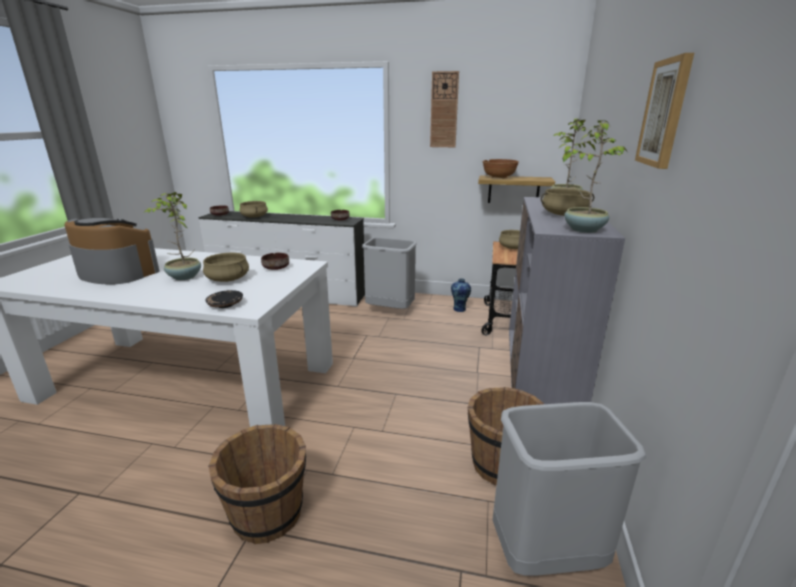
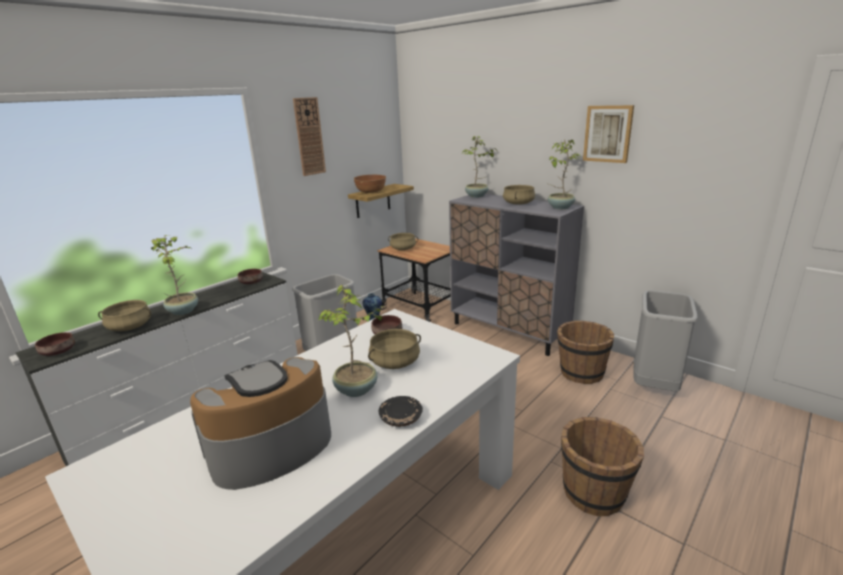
camera: 60 degrees left, 0 degrees up
(225, 304) = (473, 368): black plate -> black plate (401, 417)
(283, 219) = (184, 311): none -> potted plant

